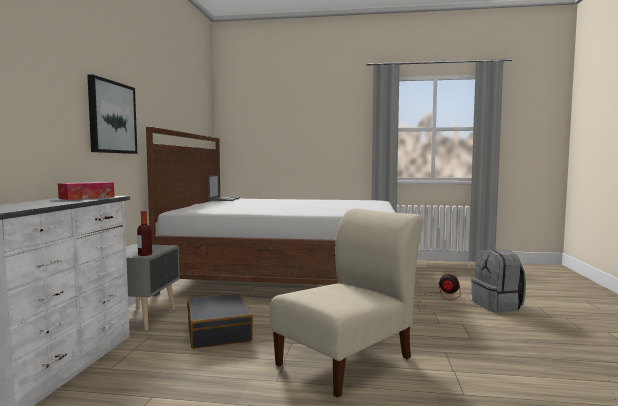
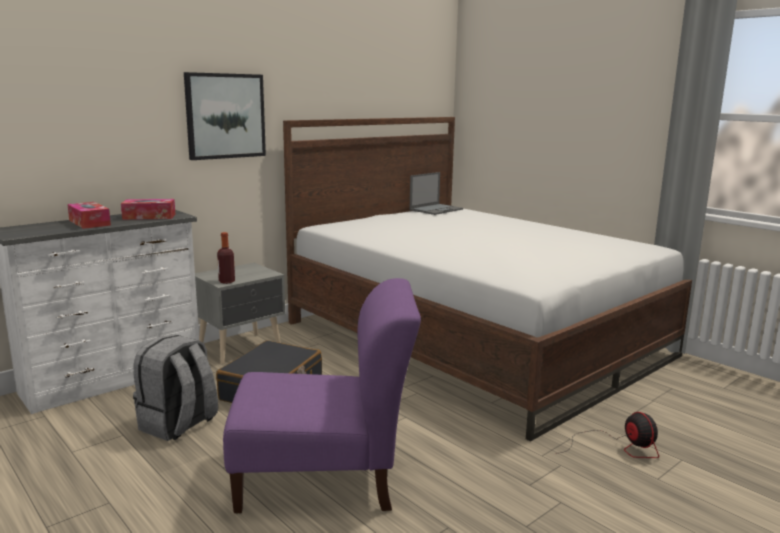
camera: 40 degrees right, 10 degrees up
(43, 202) = (89, 223): none -> tissue box
(348, 359) = (324, 478): beige chair -> purple chair
(497, 305) = (696, 500): grey backpack -> grey backpack (178, 425)

